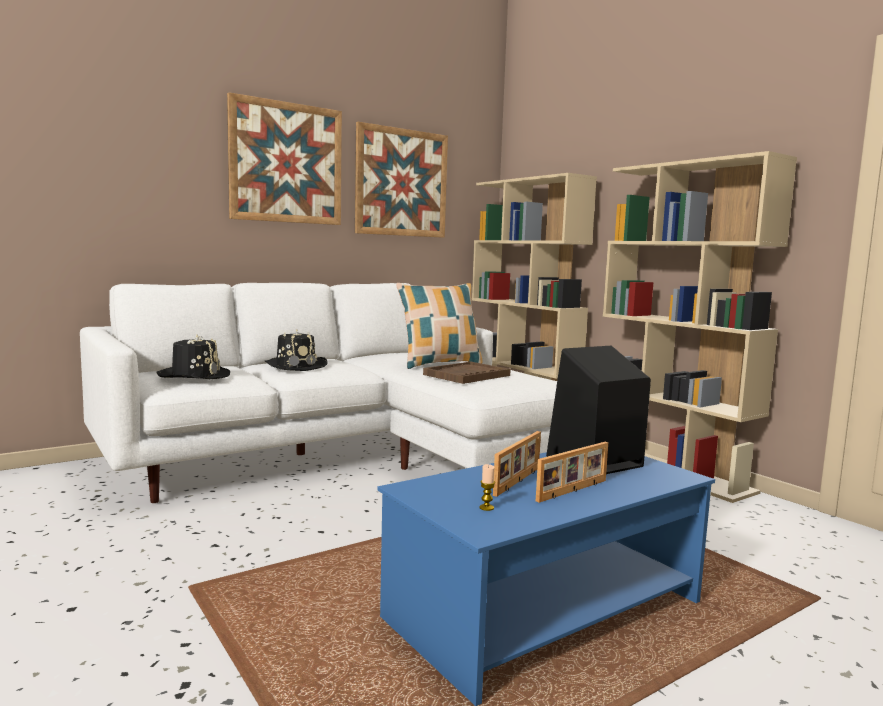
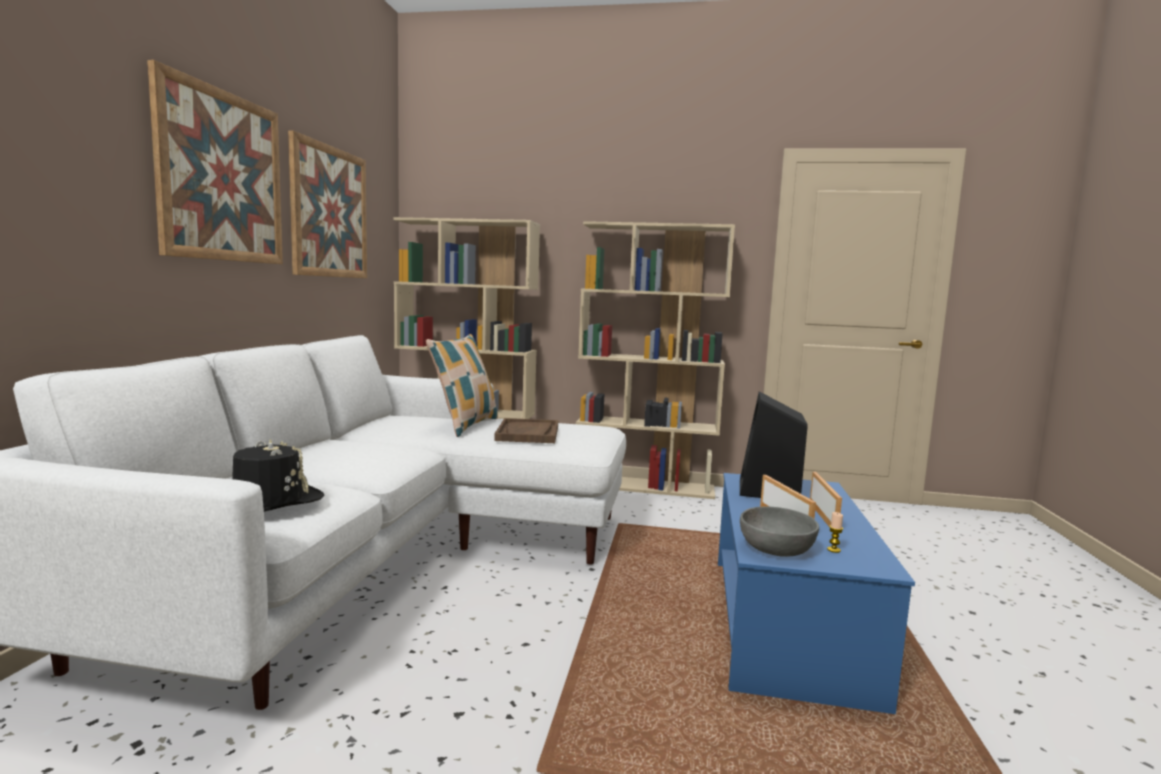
camera: 45 degrees left, 0 degrees up
(296, 366) = (339, 457): black hat -> none
(439, 490) = (776, 548): none -> grey bowl

